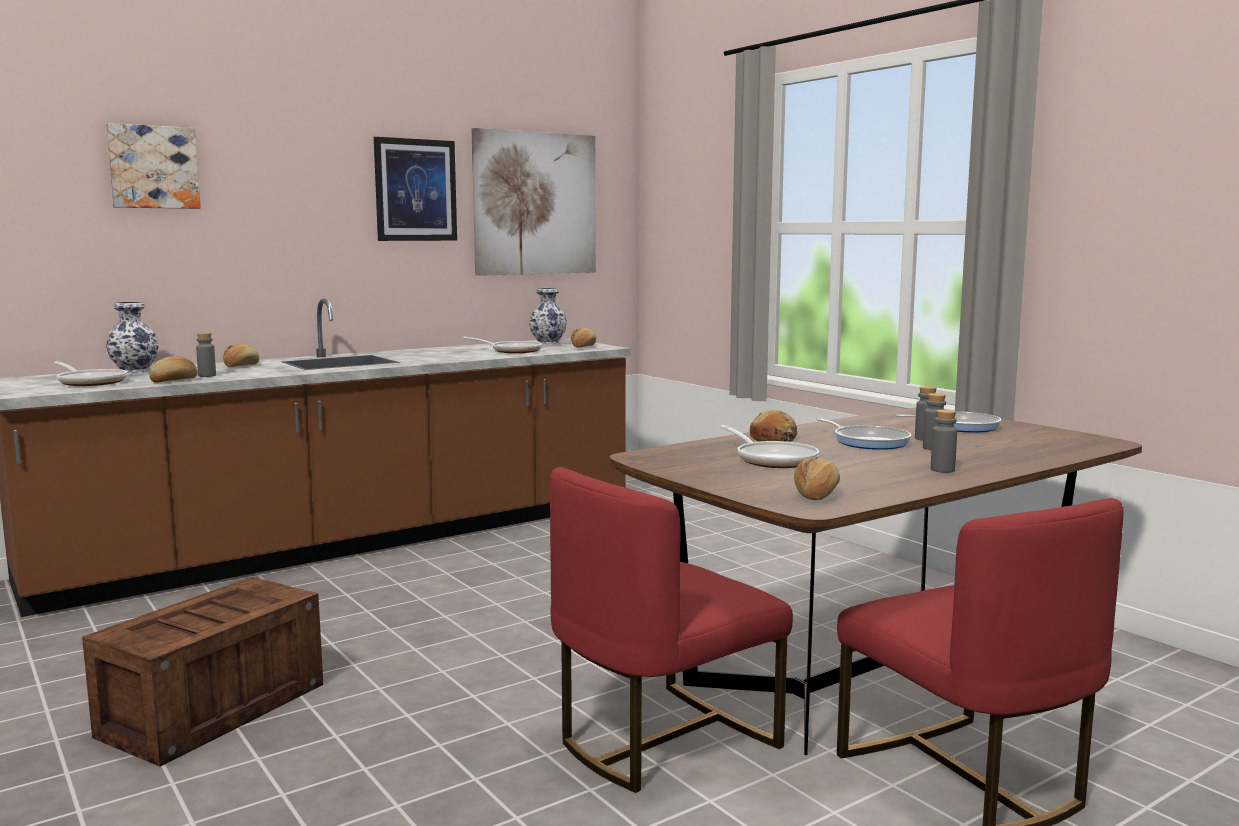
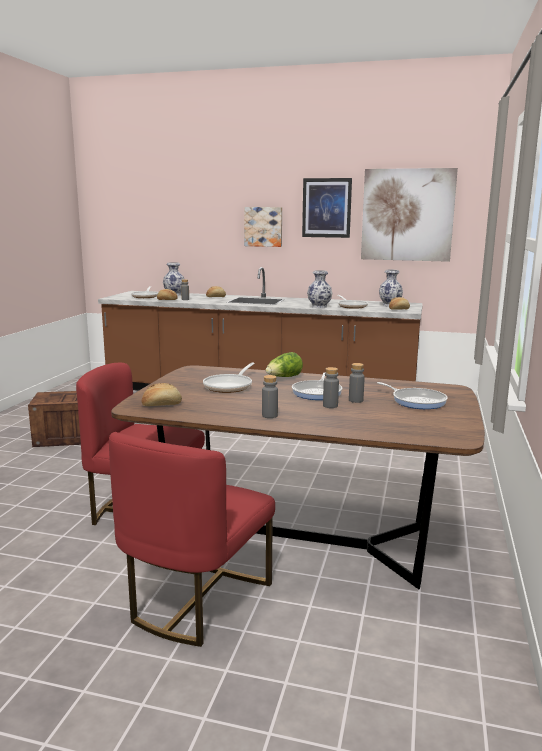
camera: 50 degrees right, 5 degrees up
(153, 167) = (196, 199): picture -> picture (263, 226)
(477, 357) = (318, 307): none -> vase
(773, 439) = (284, 378): bread -> lettuce

